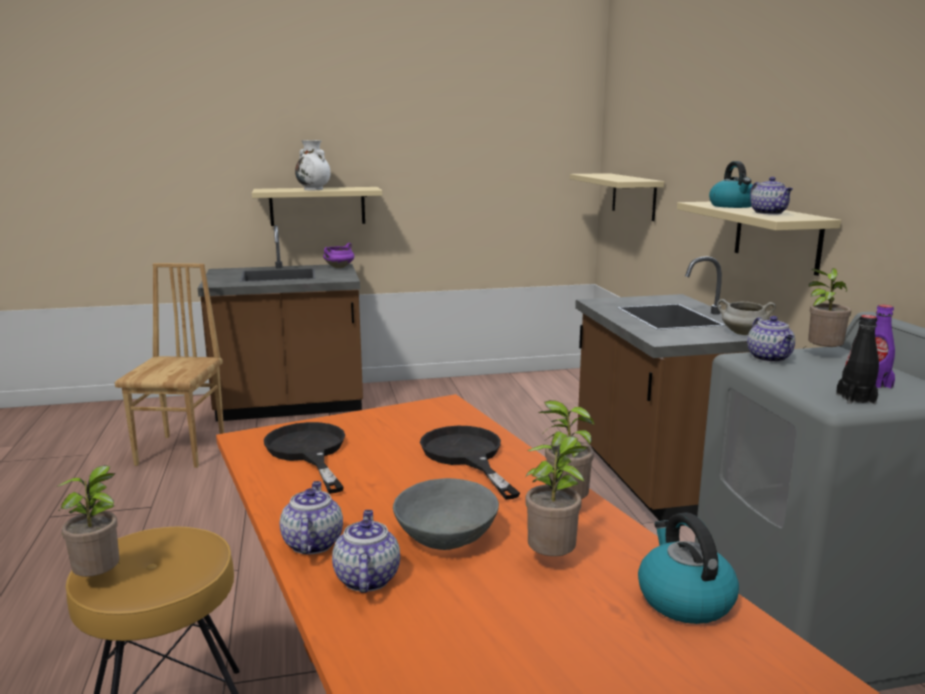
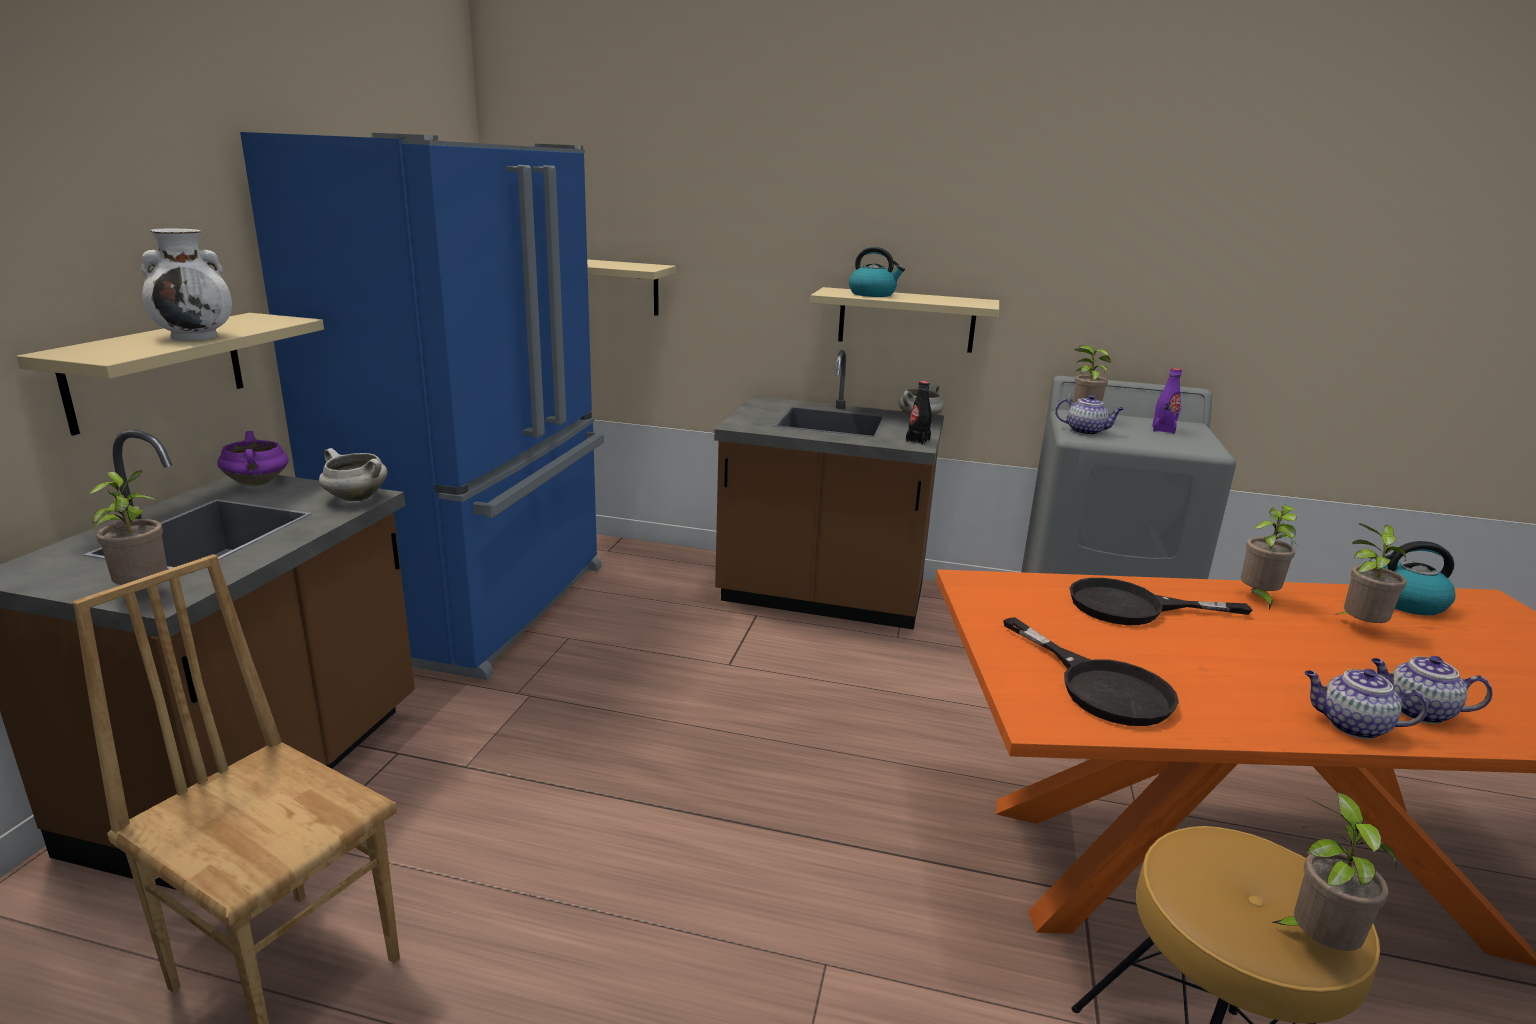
camera: 65 degrees left, 5 degrees up
(217, 282) = (144, 592): none -> potted plant
(308, 452) = (1100, 686): black frying pan -> black frying pan turned 120 degrees counterclockwise
(340, 278) = (355, 498): none -> white cooking pot
(445, 537) = (1324, 658): grey bowl -> none
(481, 394) = (483, 606): none -> blue fridge
(769, 213) = (941, 300): teapot -> none
(855, 399) = (1197, 442): black bottle -> black bottle (917, 441)

